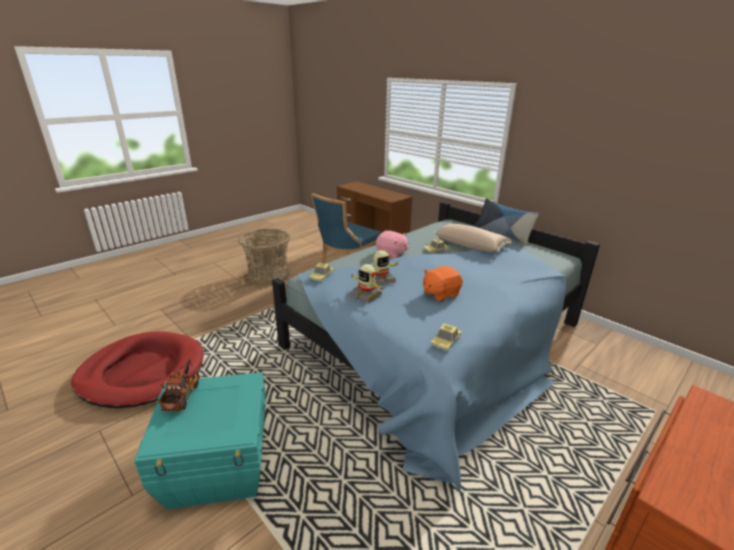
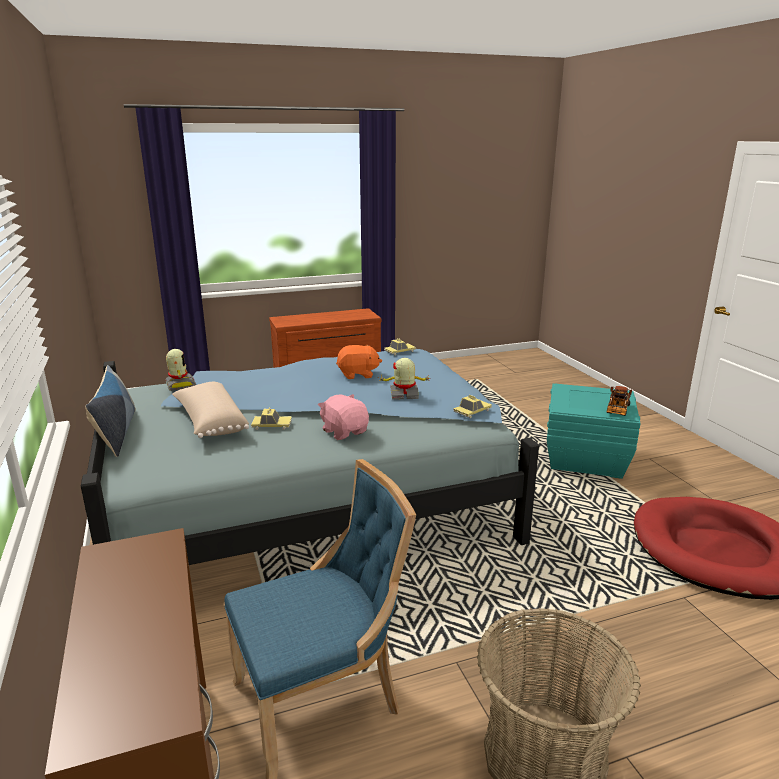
camera: 155 degrees left, 5 degrees down
(366, 295) = (435, 385): toy robot -> toy robot (180, 385)

